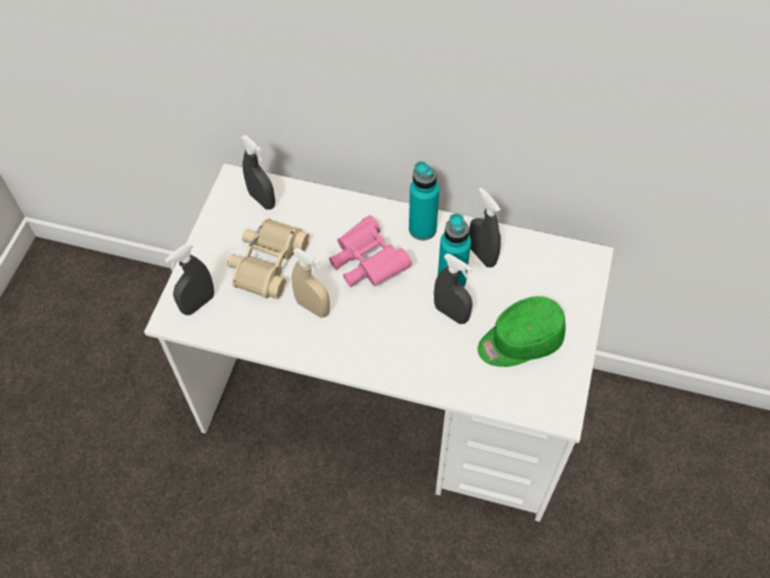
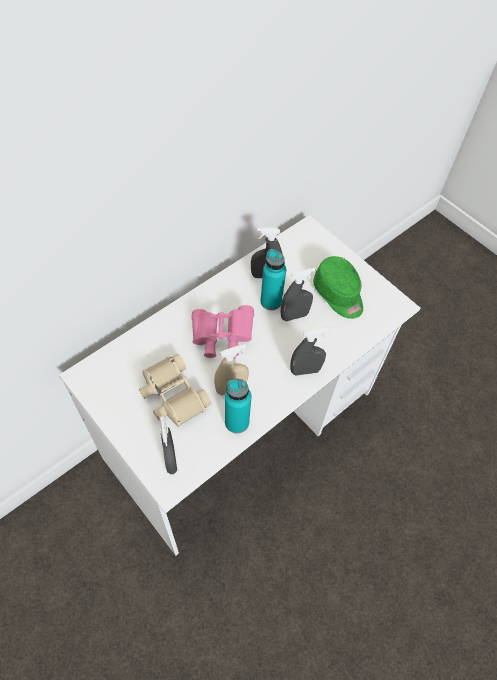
camera: 60 degrees left, 0 degrees up
(262, 200) = (115, 368): grey spray bottle -> grey spray bottle (305, 370)
(422, 229) = (220, 293): turquoise bottle -> turquoise bottle (237, 422)
(519, 341) = (339, 295): green cap -> green cap turned 45 degrees counterclockwise

